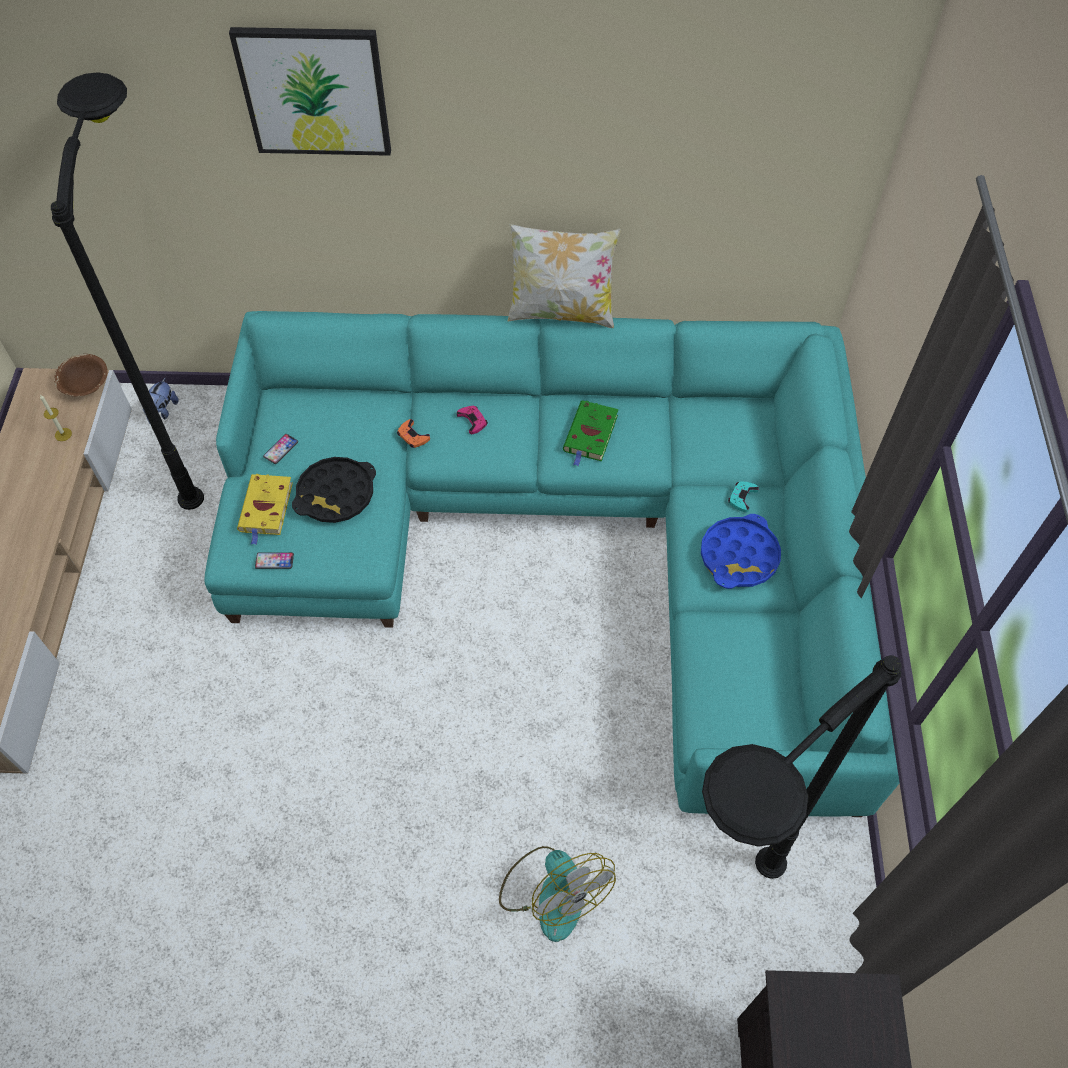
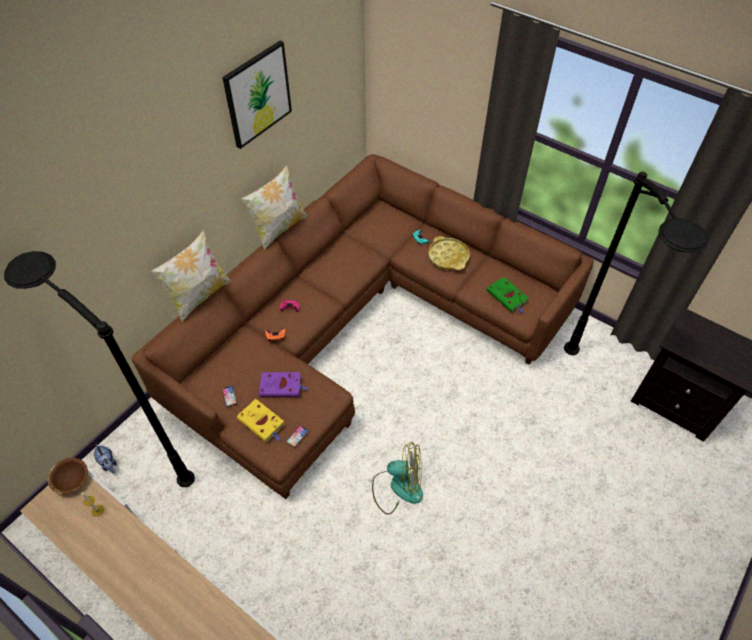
camera: 55 degrees left, 5 degrees down
(314, 91) = (133, 186): picture -> picture (257, 94)
(336, 494) = (282, 386): black tray -> purple book
(374, 309) = (199, 296): none -> pillow
(552, 892) = (535, 435): fan -> fan (398, 487)
(573, 533) = (360, 322): turquoise sofa -> brown sofa
(590, 435) = (340, 269): green book -> green book (508, 297)
(739, 556) = (448, 256): blue tray -> yellow tray

